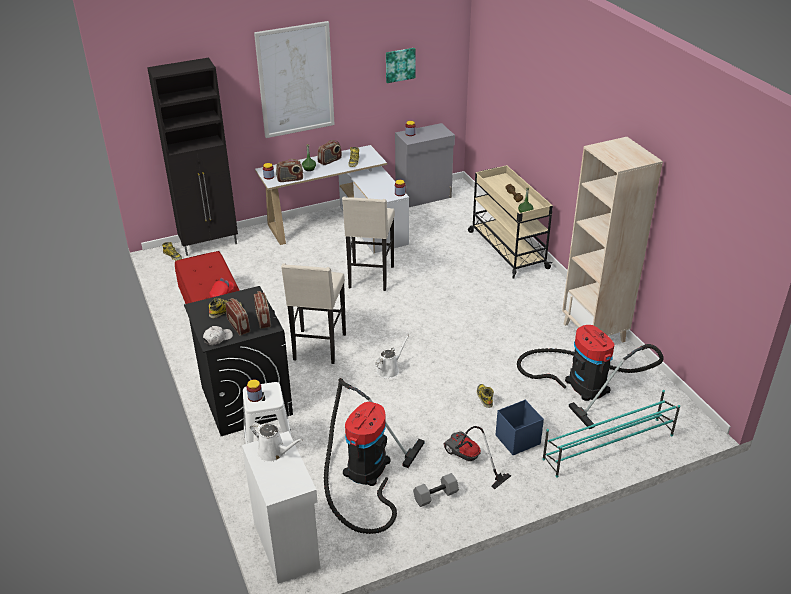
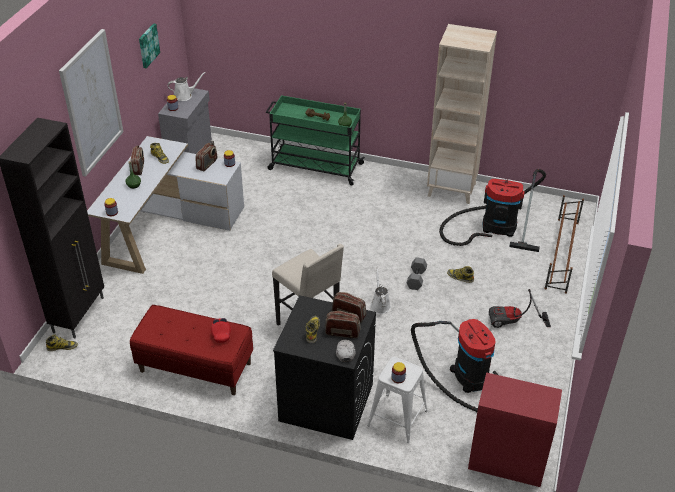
camera: 50 degrees left, 5 degrees up
(274, 452) = (503, 391): white watering can -> white watering can (184, 96)
(287, 543) = (506, 461): white cabinet -> red cabinet
(290, 179) = (135, 203): radio -> radio (207, 164)
(370, 278) = (258, 251): beige stool -> none
(435, 496) = (531, 358): grey dumbbell -> grey dumbbell (417, 279)
(507, 249) = (314, 166): beige cart -> green cart
(517, 440) = (516, 288): blue storage box -> none
(607, 447) = (561, 255): turquoise shoe rack -> brown shoe rack

